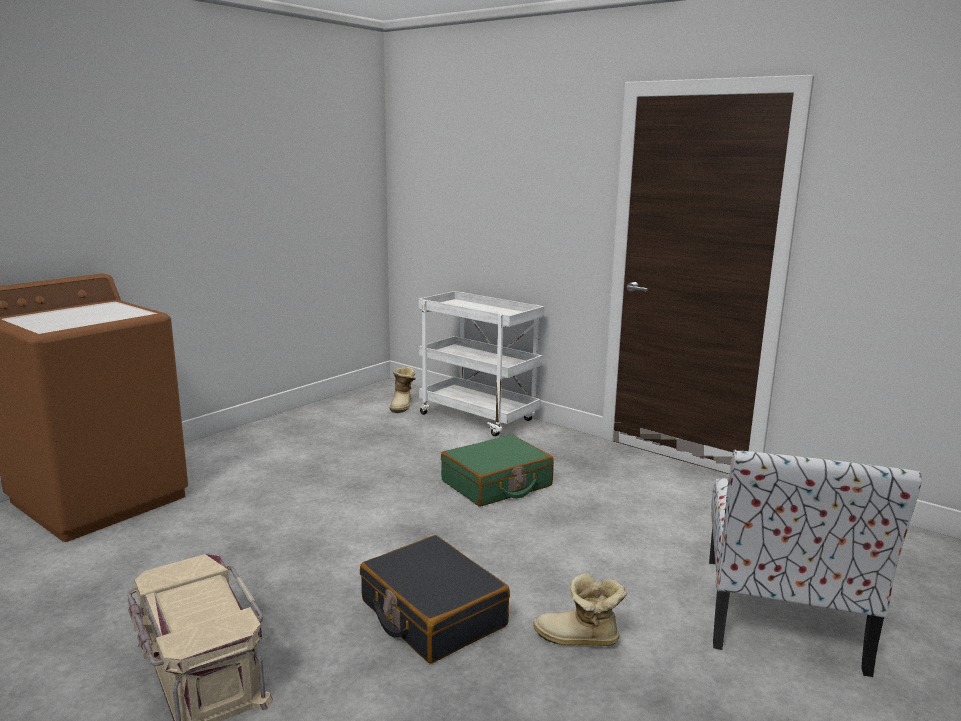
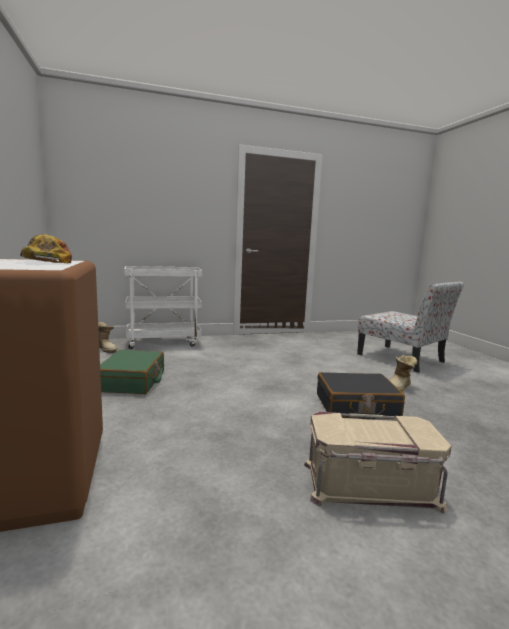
camera: 55 degrees left, 5 degrees down
(108, 315) = (47, 262): none -> cap
(497, 484) = (245, 360): green suitcase -> green suitcase (132, 381)

